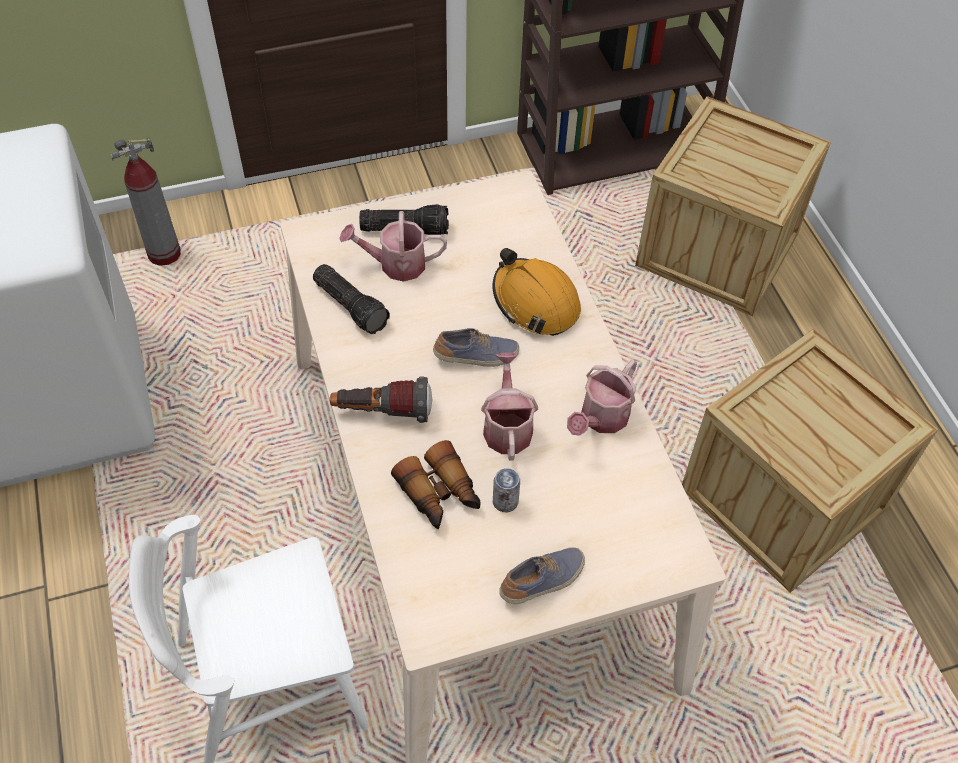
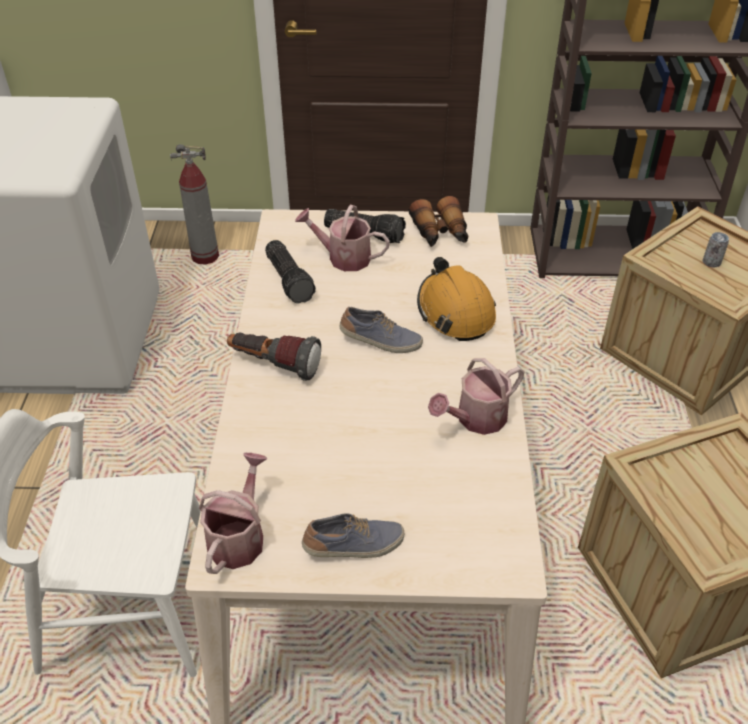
camera: 20 degrees right, 10 degrees down
(440, 494) = (292, 444): binoculars -> binoculars (440, 233)
(505, 501) = (350, 466): can -> can (711, 262)
(507, 426) = (382, 404): watering can -> watering can (239, 536)

